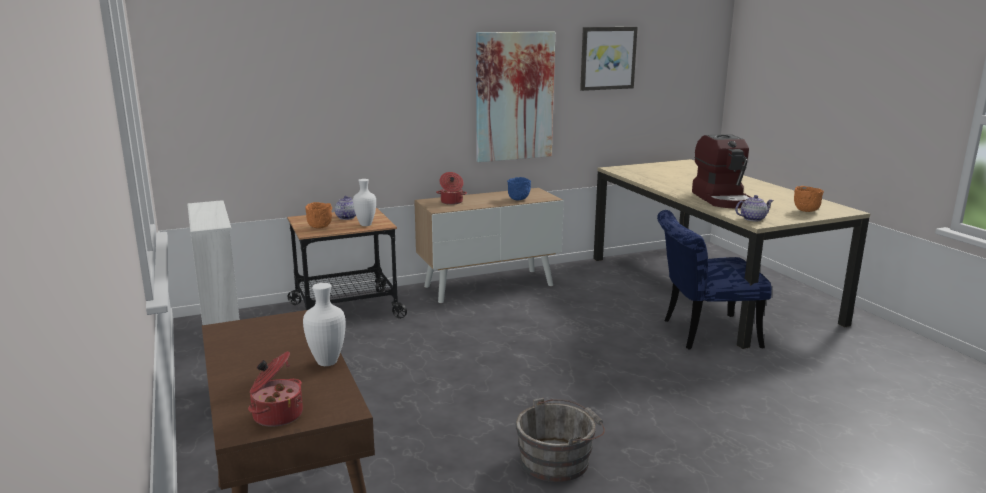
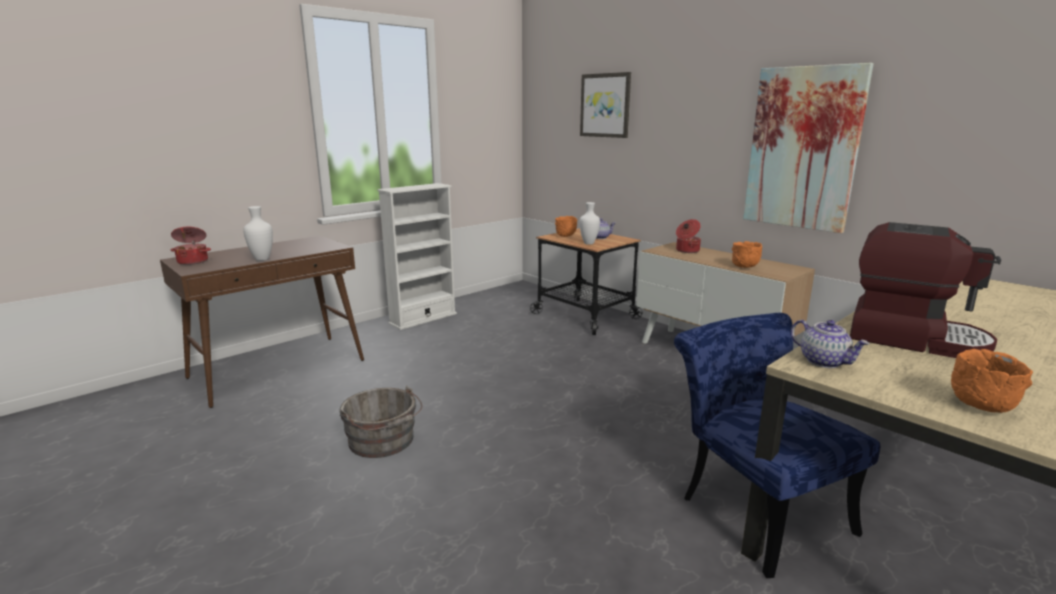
camera: 70 degrees right, 0 degrees up
(519, 199) = (745, 267): blue bowl -> orange bowl
(607, 58) = (972, 102): picture -> picture (605, 105)
(722, 199) = (912, 338): coffee machine -> coffee machine turned 120 degrees counterclockwise

